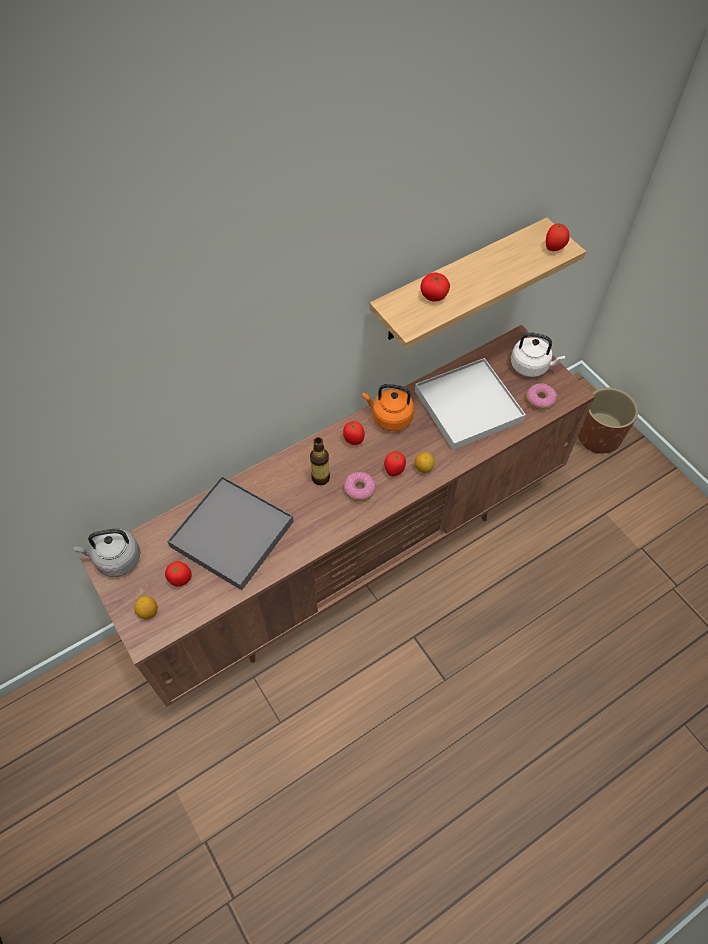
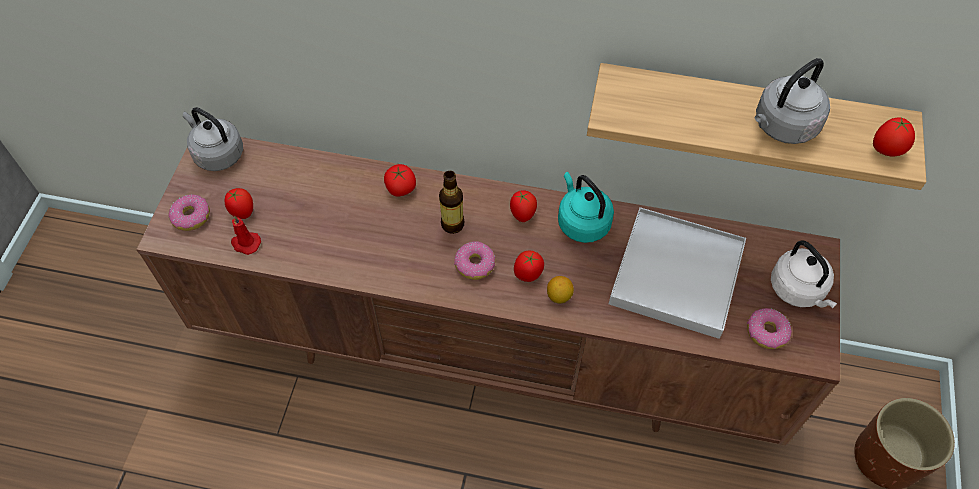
camera: 45 degrees right, 0 degrees up
(148, 612) = (191, 216): lemon -> donut
(206, 596) = (245, 243): none -> red candle
(232, 534) = (324, 210): grey tray -> none
(389, 418) = (582, 222): orange kettle -> turquoise kettle
(433, 295) = (676, 102): tomato -> tomato (400, 188)
(497, 270) = (782, 126): none -> grey kettle

